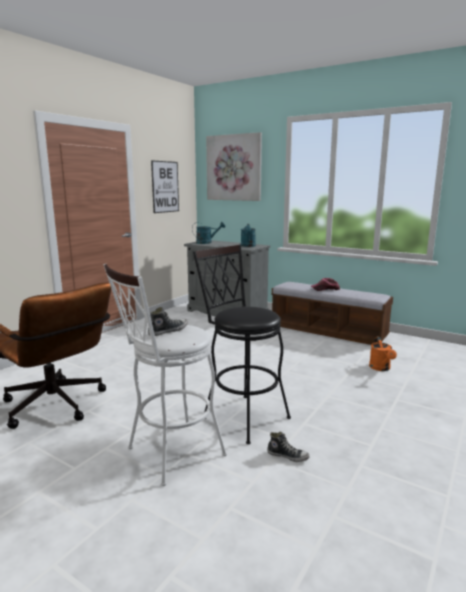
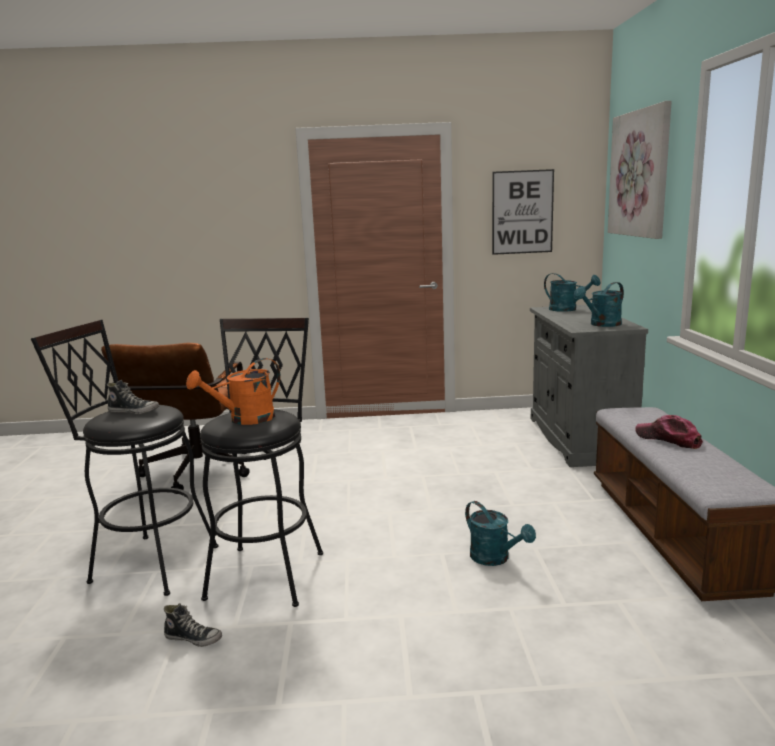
camera: 55 degrees right, 0 degrees up
(169, 454) = (146, 562): white stool -> black stool
(287, 456) = (193, 638): shoe -> shoe turned 60 degrees counterclockwise
(306, 363) = (495, 558): none -> turquoise watering can
(381, 368) = (593, 637): orange watering can -> orange watering can (244, 420)

